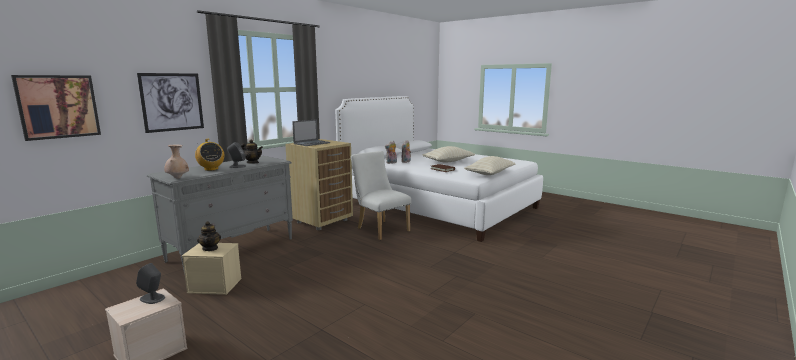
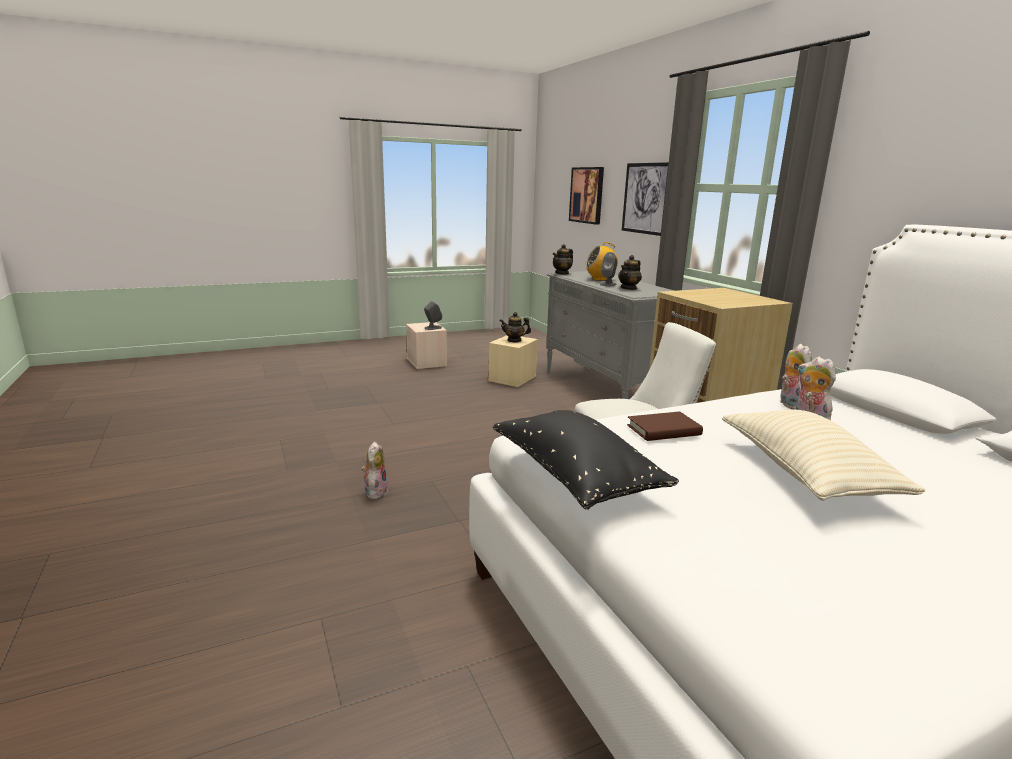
camera: 115 degrees right, 5 degrees up
(178, 178) = (562, 273): beige vase -> teapot
(312, 143) = (722, 295): laptop -> none
(459, 276) = (375, 491): none -> plush toy
(490, 174) = (575, 476): beige pillow -> black pillow

